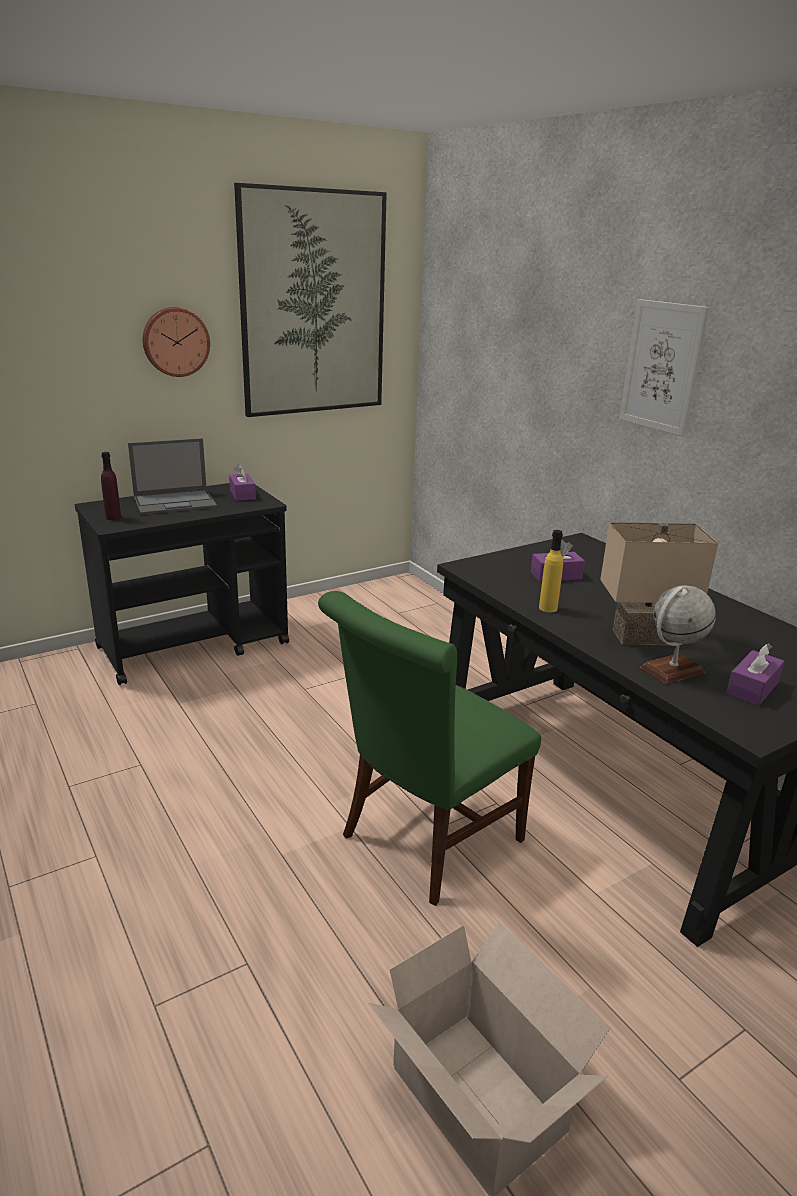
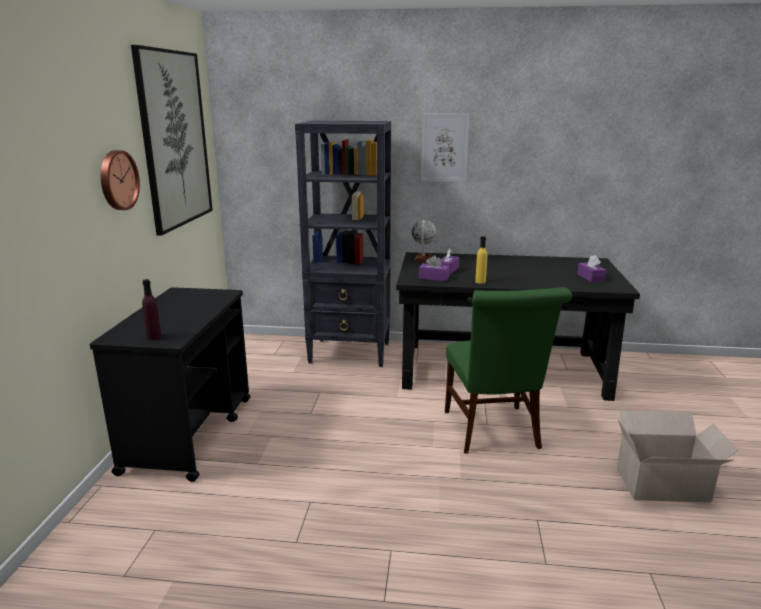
camera: 50 degrees left, 5 degrees down
(176, 502) = (167, 314): laptop -> none
(242, 494) = (196, 294): purple tissue box -> purple tissue box (433, 278)
(473, 652) = (350, 353): none -> black bookcase
(642, 636) = (528, 277): beige table lamp -> none
(672, 671) = (564, 283): globe -> globe (423, 258)

